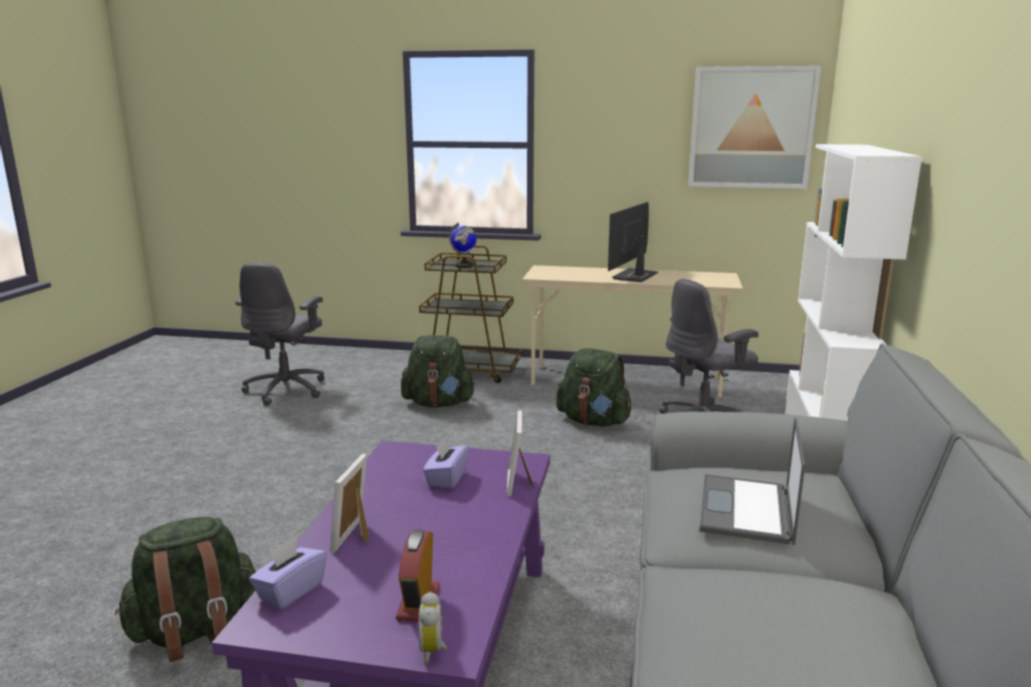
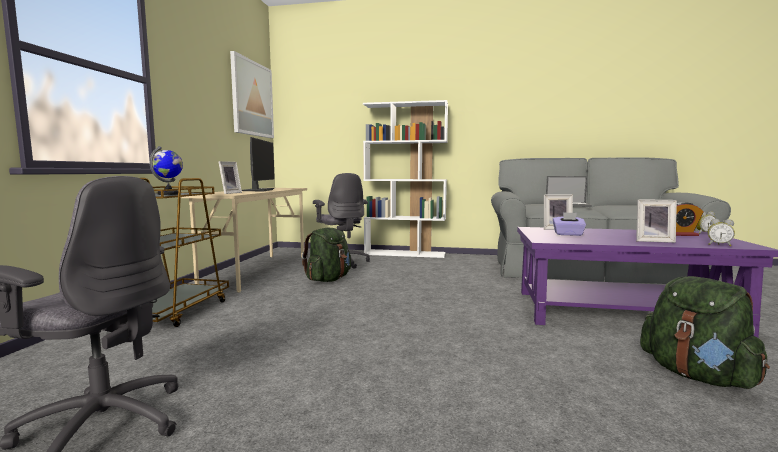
camera: 90 degrees left, 10 degrees down
(290, 591) = (719, 245): purple tissue box -> alarm clock
(438, 403) = (259, 321): green backpack -> none
(561, 274) = (229, 193): none -> picture frame
(635, 276) = (258, 190): monitor -> monitor turned 120 degrees counterclockwise

